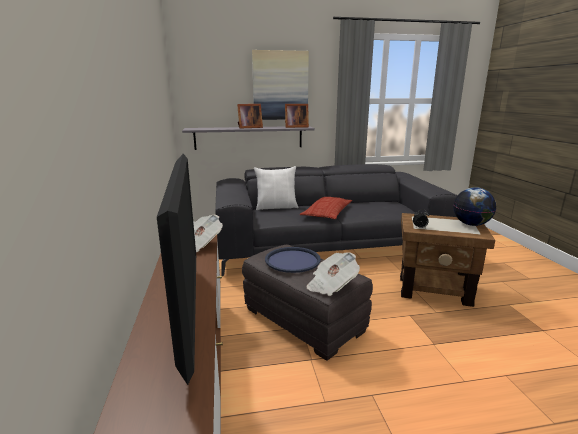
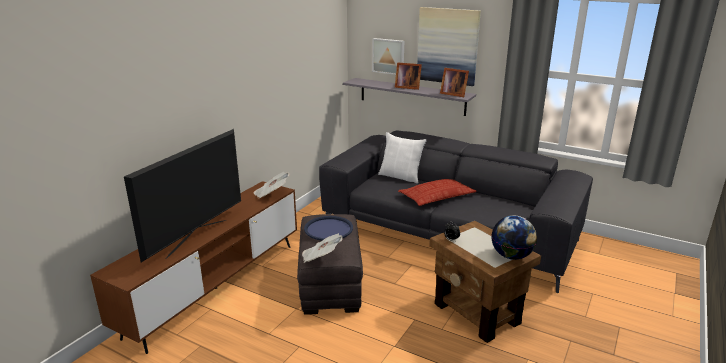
camera: 40 degrees right, 5 degrees up
(221, 101) = (388, 56): none -> picture

